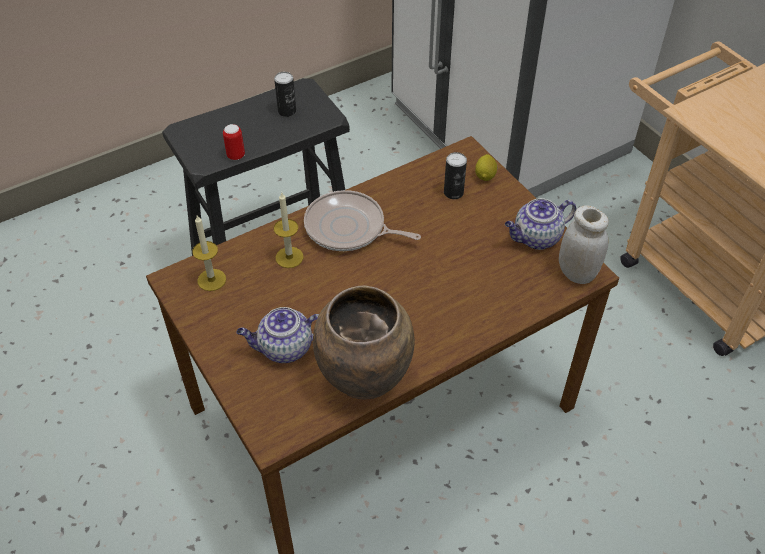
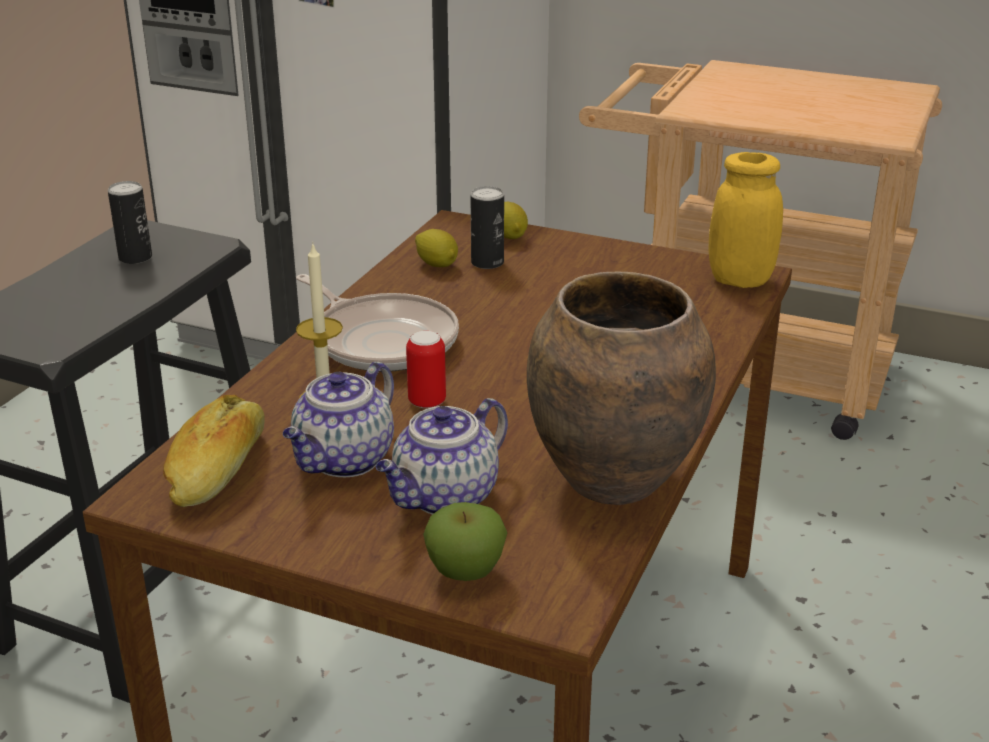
camera: 35 degrees left, 20 degrees down
(211, 280) = (219, 470): candle -> bread
(236, 156) = (100, 323): can -> can (427, 402)
(254, 396) = (465, 572): none -> apple
(349, 228) = (382, 340): frying pan -> frying pan turned 120 degrees counterclockwise
(426, 182) = (437, 264): none -> lemon
(536, 238) = (649, 268): teapot -> teapot (344, 461)
(577, 273) = (740, 280): white jar -> yellow jar

